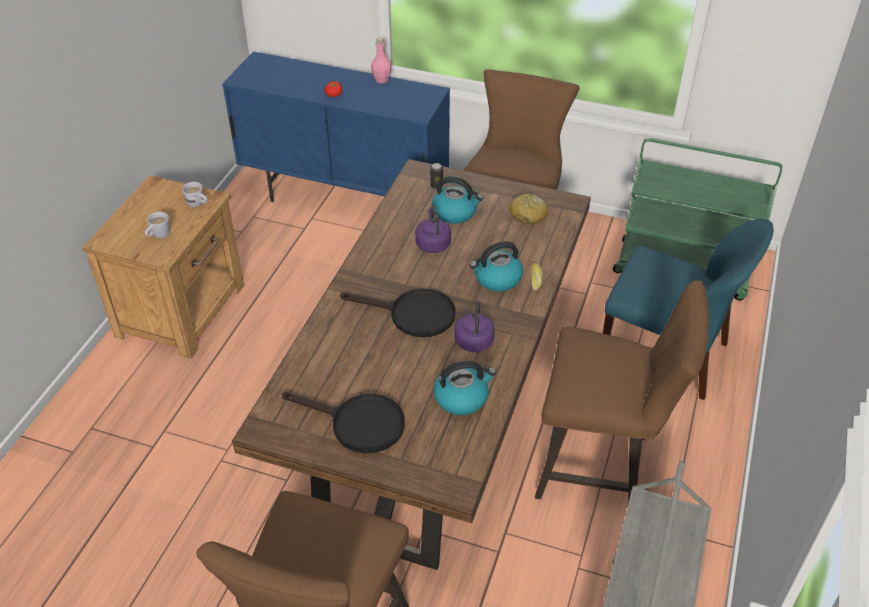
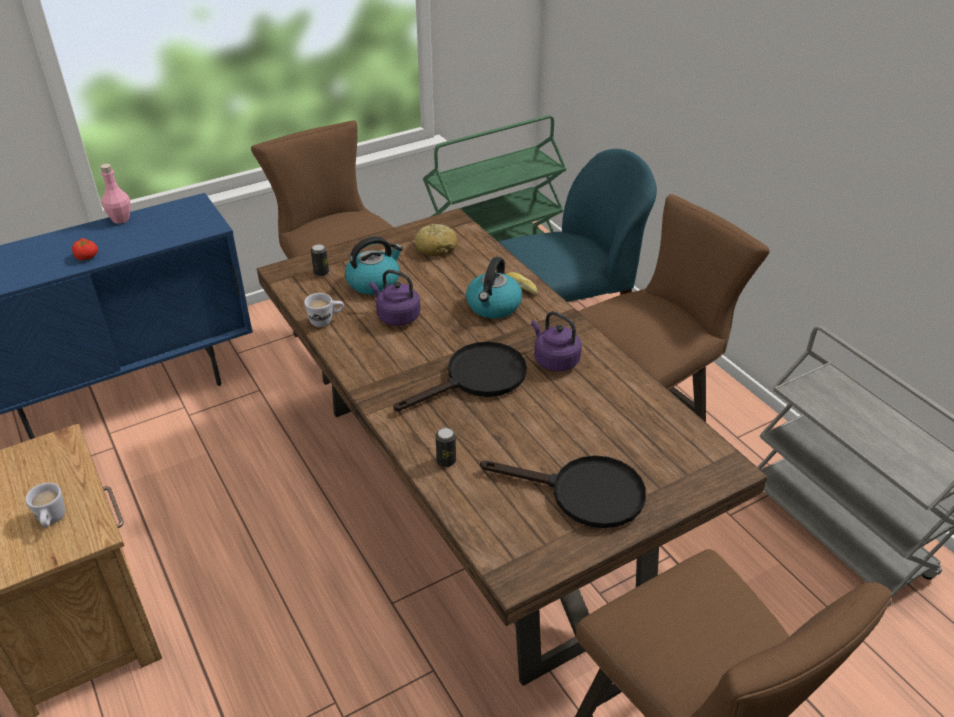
camera: 50 degrees left, 5 degrees down
(198, 204) = (54, 458): white mug -> white mug (326, 321)
(324, 346) = (446, 461): none -> can
(358, 424) = (584, 494): black frying pan -> black frying pan turned 45 degrees clockwise
(461, 398) = (620, 407): kettle -> none

